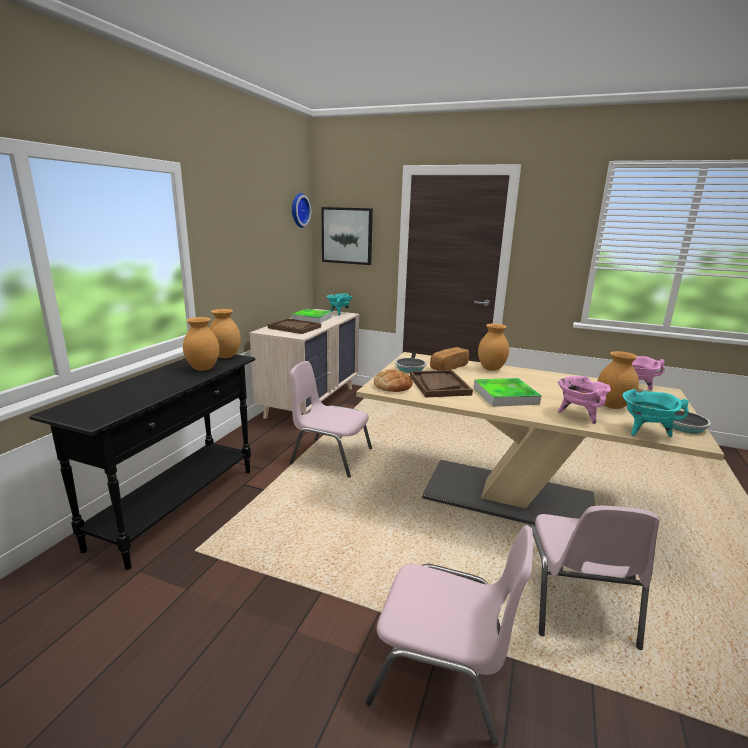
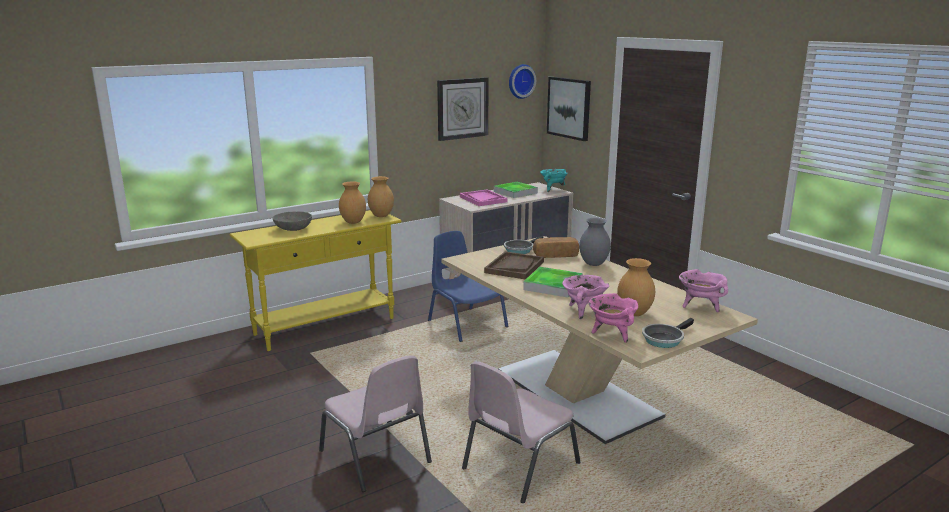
camera: 35 degrees right, 0 degrees up
(132, 390) = (293, 229): none -> grey bowl
(178, 506) = (326, 326): black console table -> yellow console table
(260, 234) = (462, 108): none -> wall clock
(294, 327) = (483, 199): brown tray -> pink tray
(330, 456) = (466, 323): pink chair -> blue chair
(393, 386) = (476, 260): bread -> none
(490, 369) = (593, 264): brown vase -> grey vase
(645, 431) = (612, 334): turquoise cooking pot -> pink cooking pot

